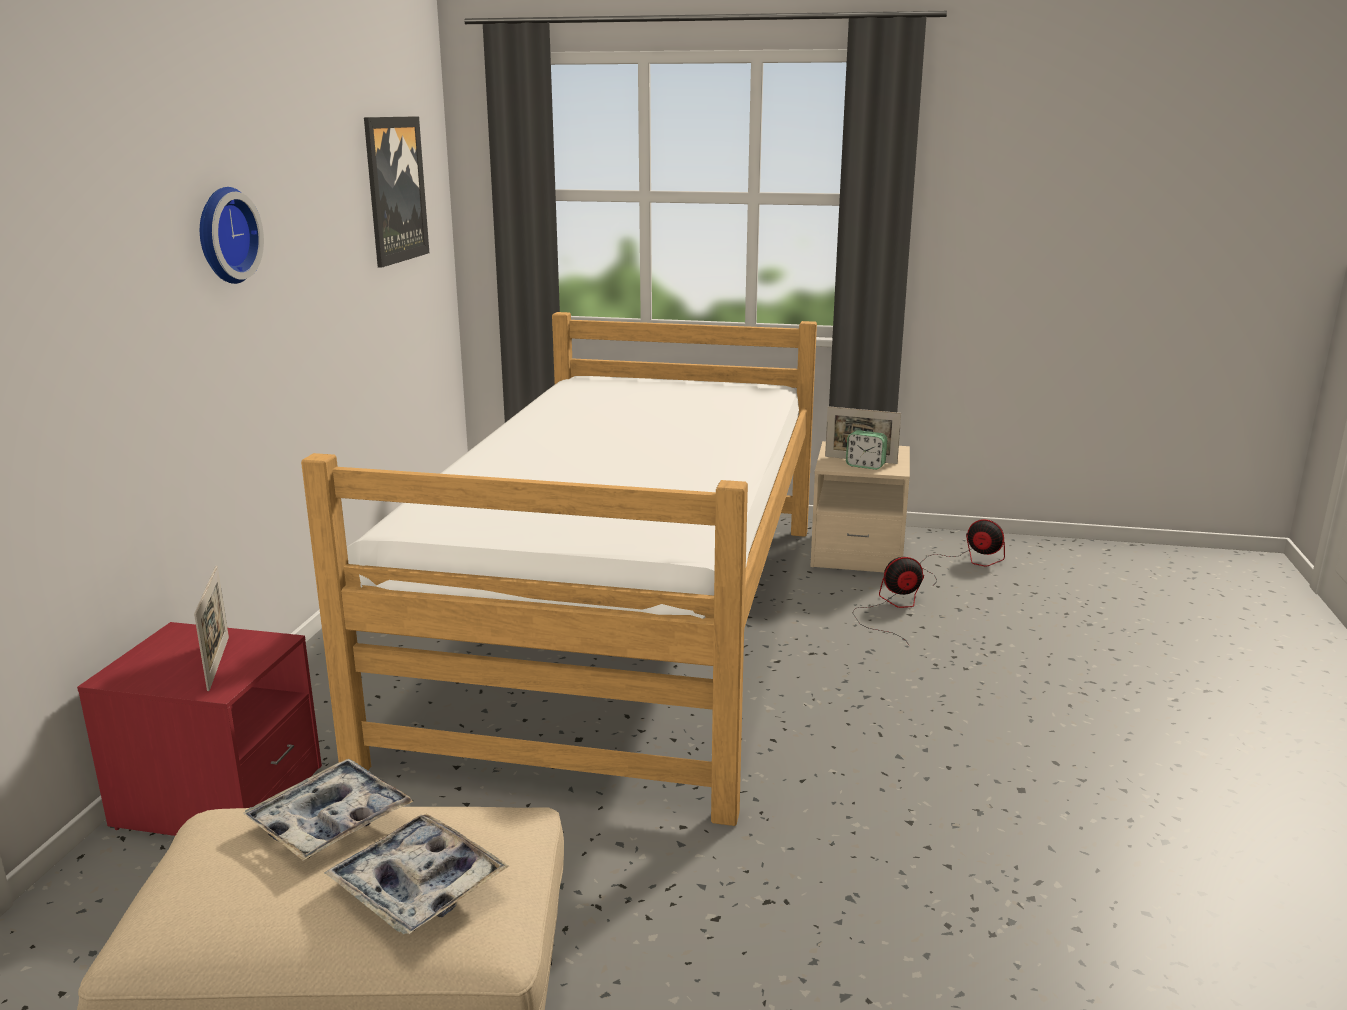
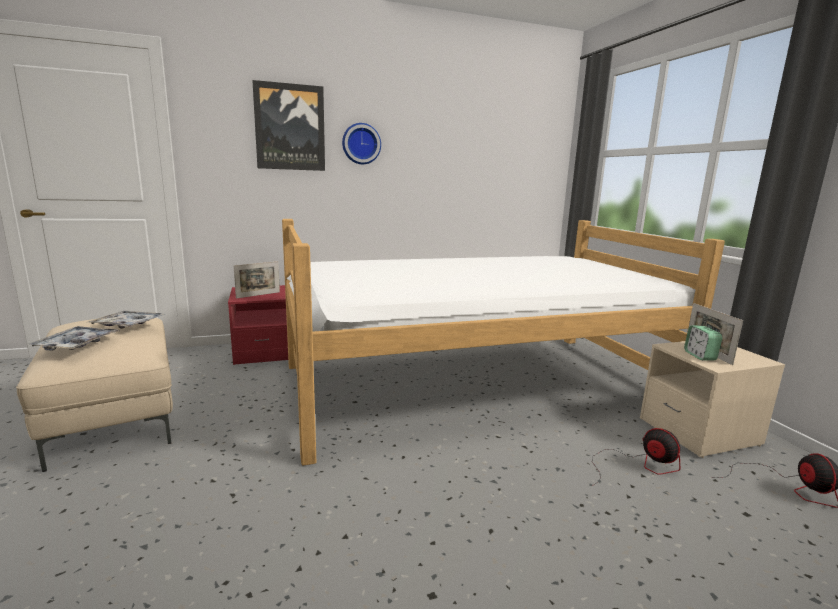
camera: 60 degrees right, 5 degrees down
(395, 190) = (508, 145): picture -> picture (290, 127)

